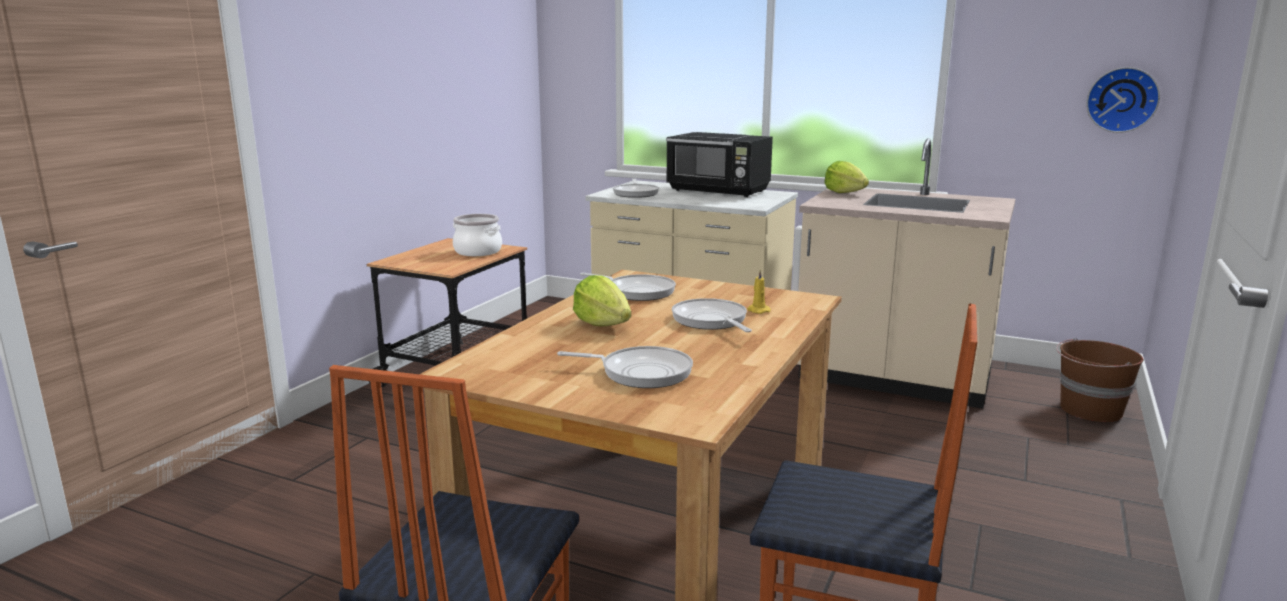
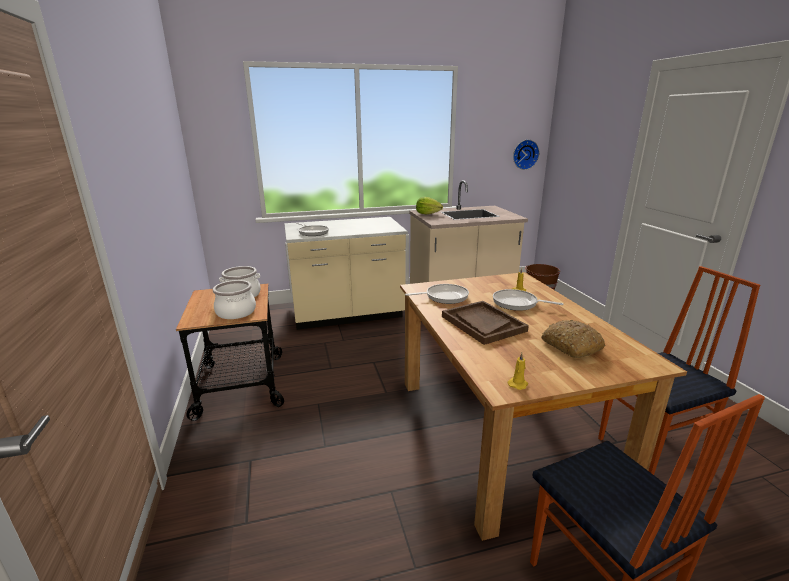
camera: 40 degrees left, 5 degrees up
(439, 264) = (236, 312): none -> cooking pot
(480, 375) = (518, 384): none -> yellow candle
(603, 324) = (482, 323): lettuce -> brown tray
(641, 372) = (570, 346): frying pan -> bread
(719, 191) = (352, 222): black microwave -> none

